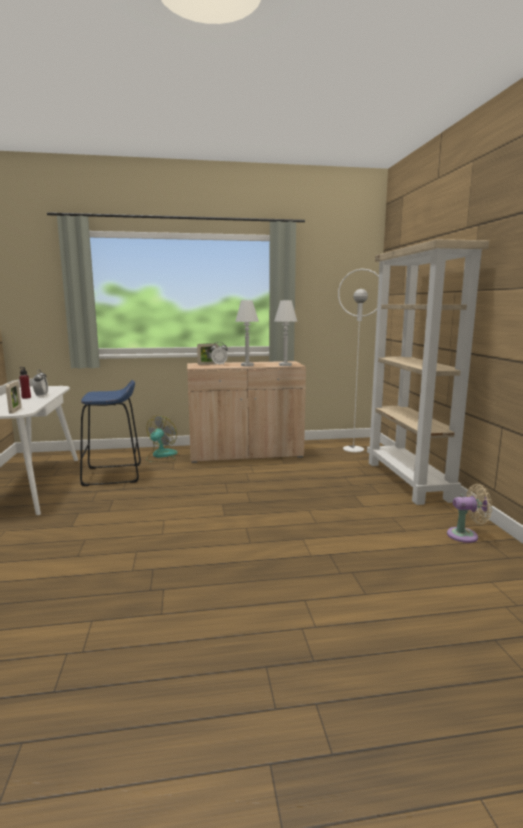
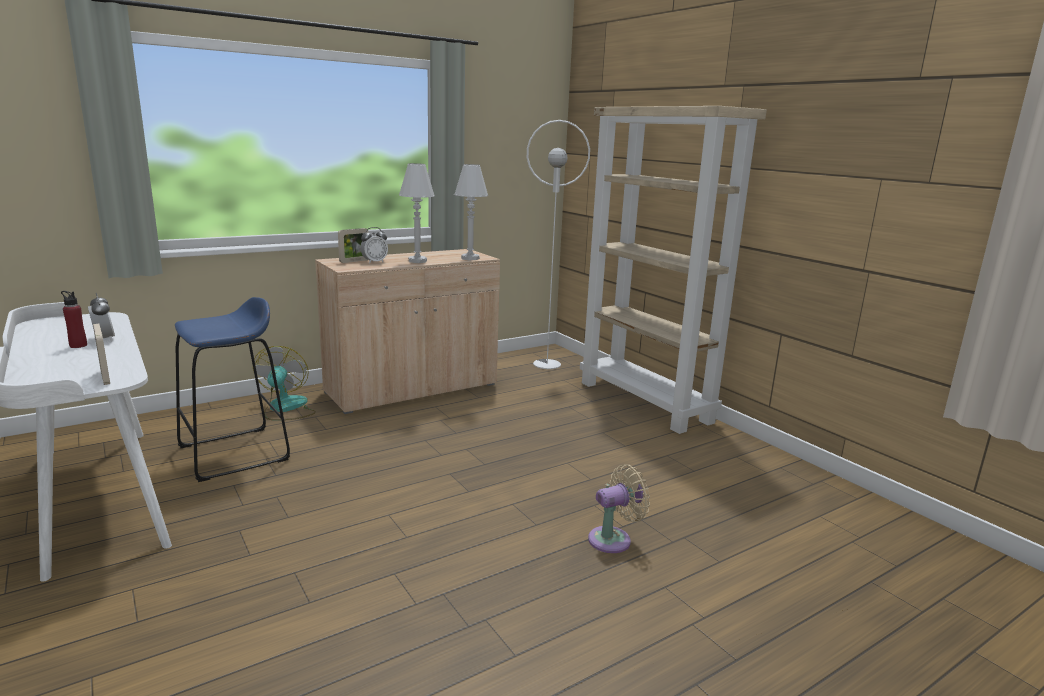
camera: 25 degrees left, 5 degrees up
(466, 535) = (756, 464): beige fan -> beige fan (613, 539)

